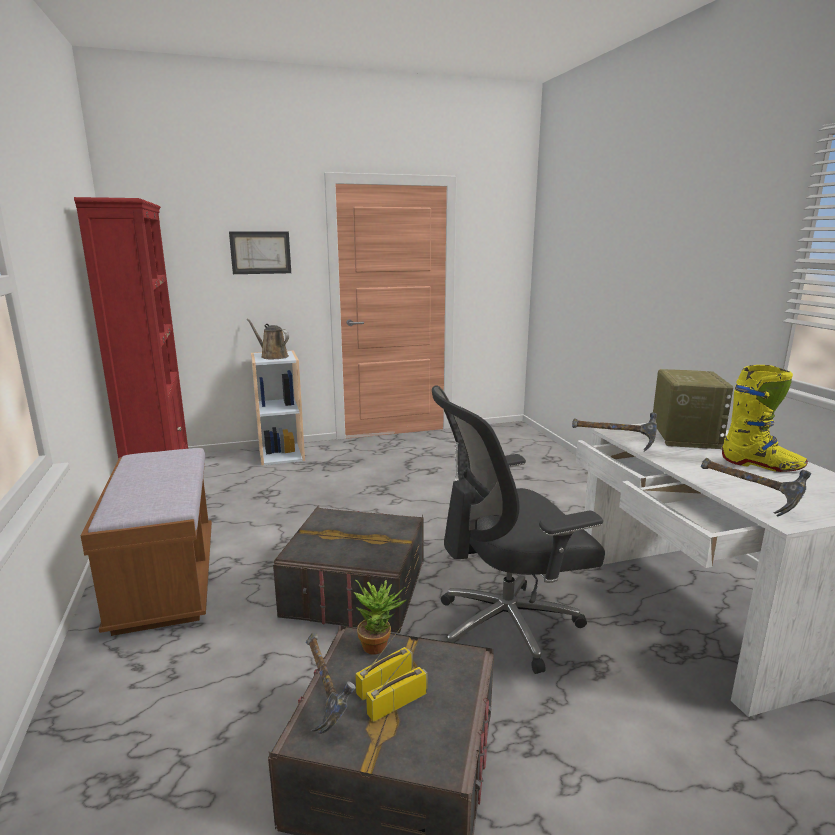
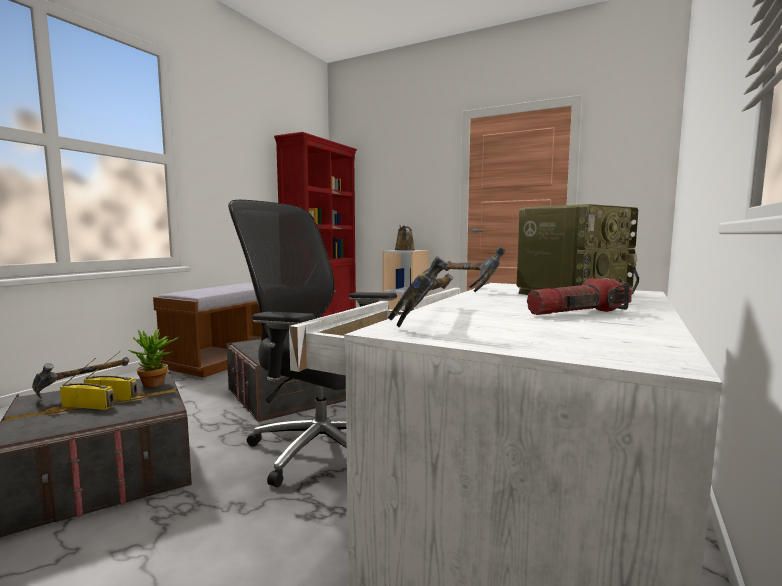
camera: 45 degrees right, 10 degrees down
(260, 252) = (413, 176): picture -> none
(761, 465) = (577, 313): yellow boot -> flashlight

